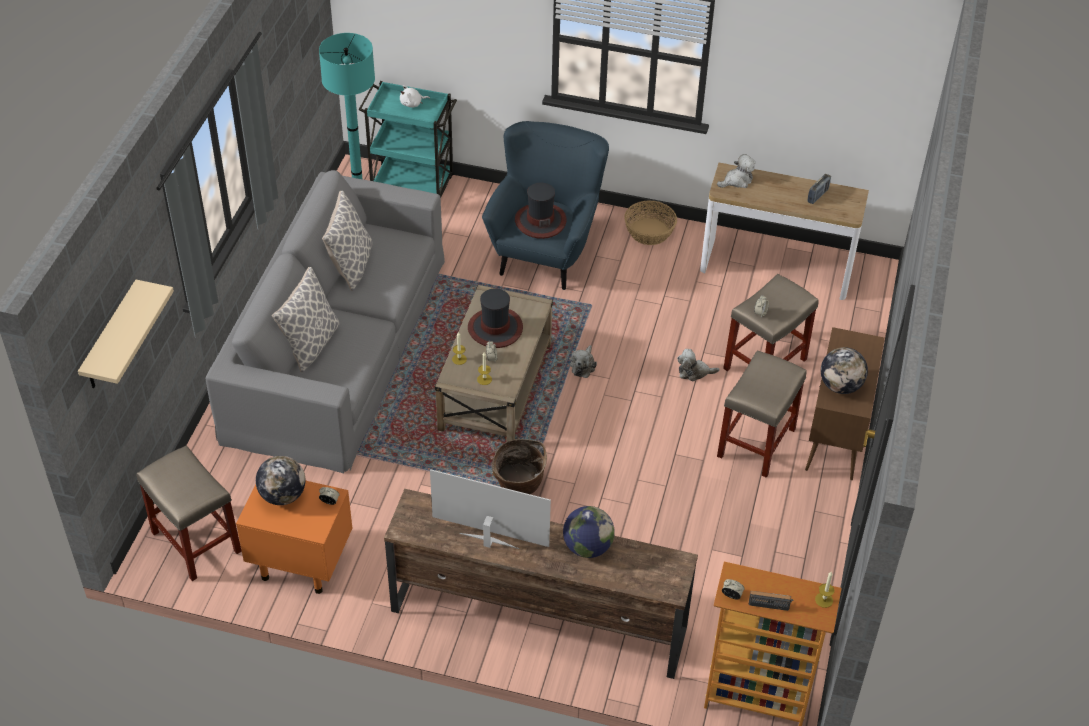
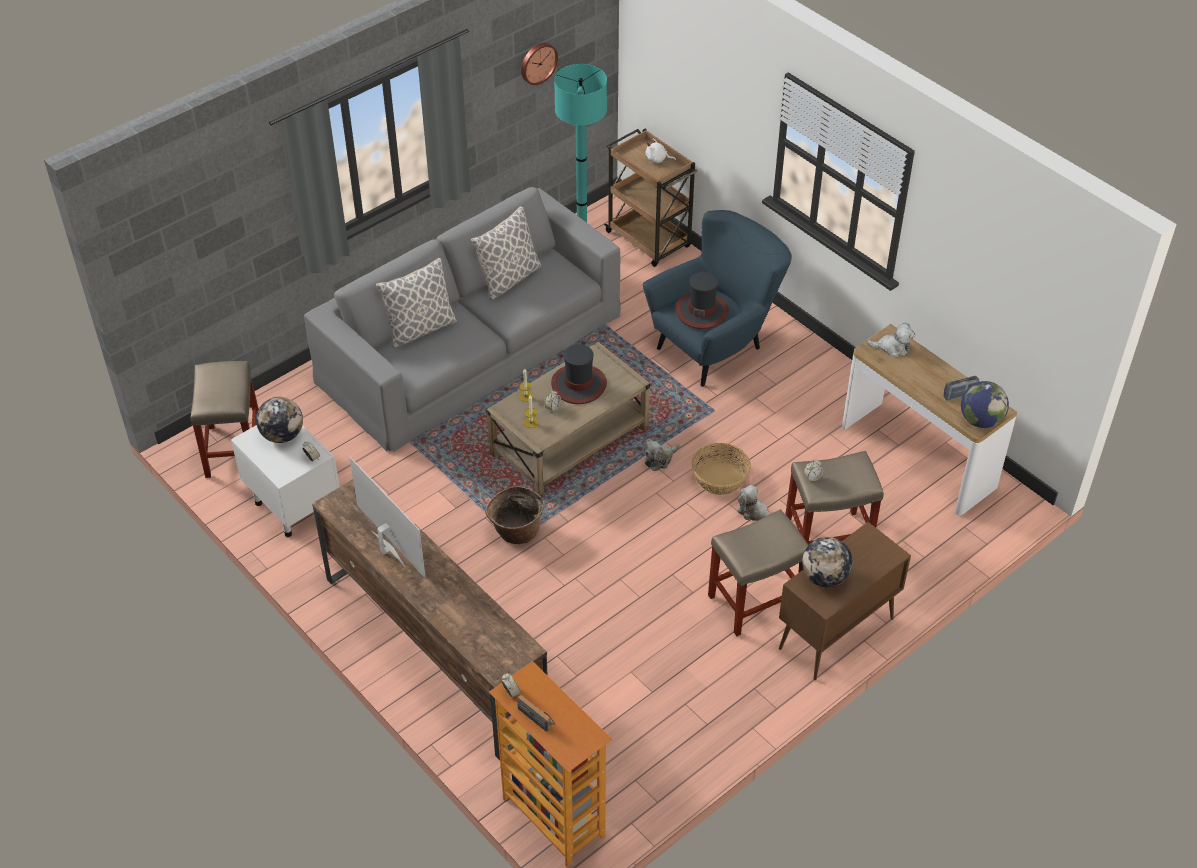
camera: 35 degrees right, 0 degrees up
(111, 338) = (188, 235): beige shelf -> none
(291, 48) = (537, 62): none -> wall clock
(300, 563) = (293, 505): orange nightstand -> white nightstand
(412, 186) = (649, 240): turquoise cart -> brown cart
(587, 547) = (461, 596): globe -> globe (980, 420)
(649, 231) = (826, 370): basket -> basket (720, 478)
(824, 600) = (586, 740): candle -> none

